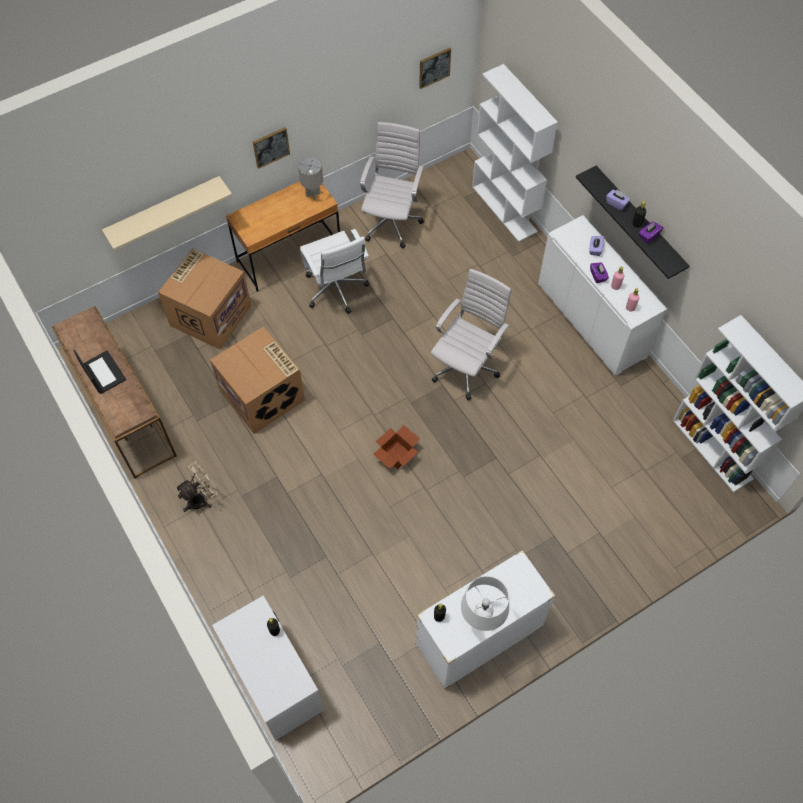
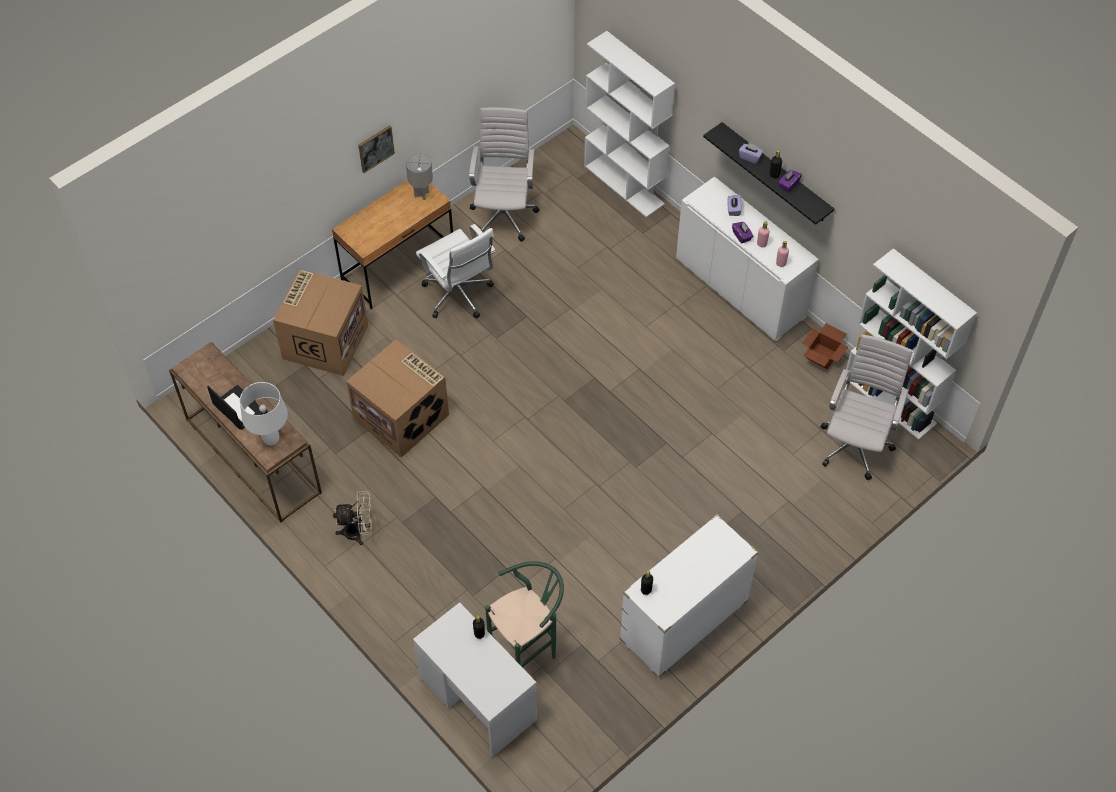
camera: 10 degrees left, 5 degrees down
(164, 210) = (272, 229): beige shelf -> none
(201, 498) = (358, 532): beige fan -> beige fan turned 45 degrees clockwise
(330, 640) = (528, 651): none -> green stool
(396, 455) = (559, 455): cardboard box -> cardboard box (821, 356)
(434, 67) = (532, 43): picture -> none
(466, 367) = (616, 355): white office chair -> white office chair (855, 444)
(482, 620) = (690, 586): white table lamp -> white table lamp (271, 439)

